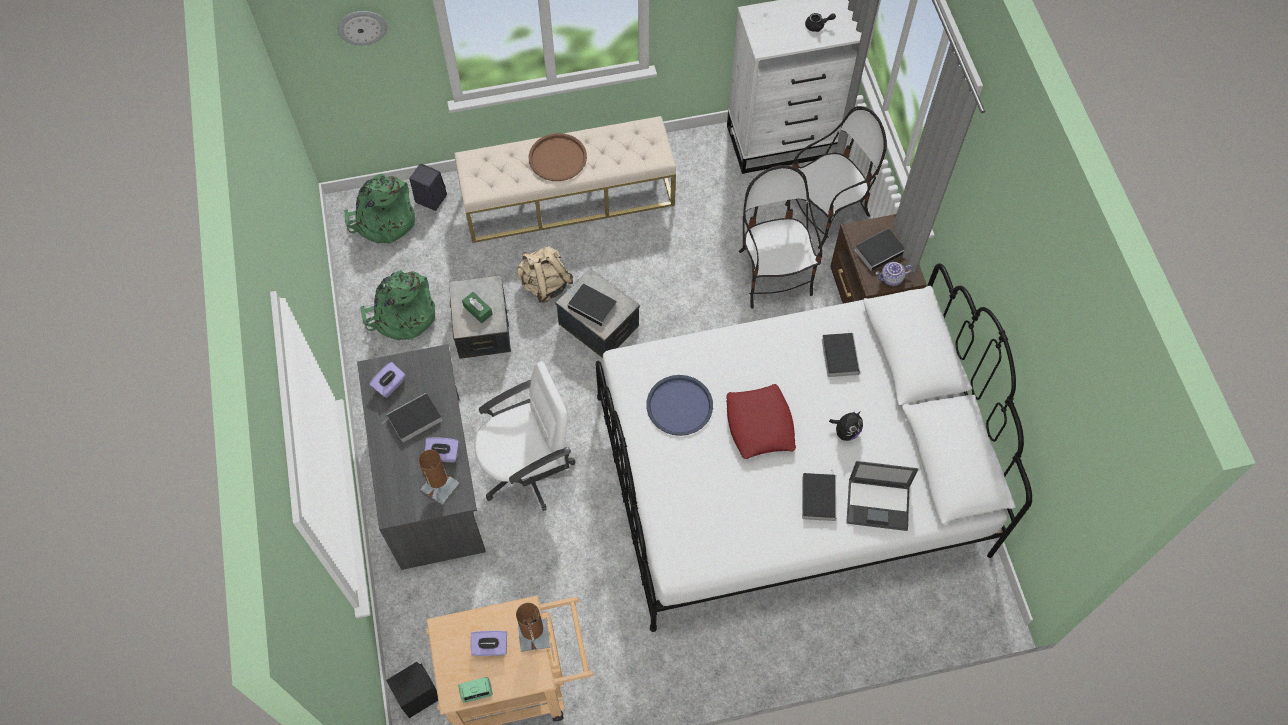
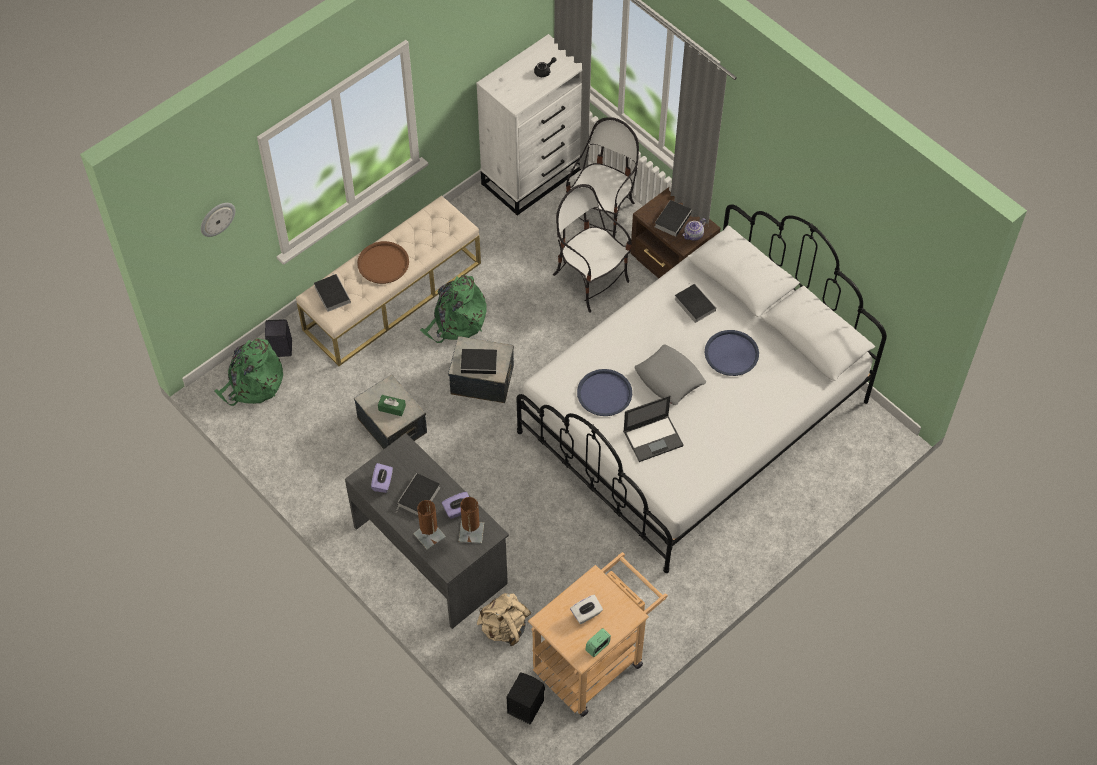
camera: 30 degrees left, 5 degrees down
(402, 315) = (320, 448): green backpack -> green backpack (456, 321)
(490, 647) = (586, 614): purple tissue box -> white tissue box
(528, 468) = (498, 509): white office chair -> none
(533, 635) = (611, 590): brown table lamp -> brown table lamp (429, 535)
(545, 284) = (419, 370): beige backpack -> beige backpack (504, 627)
(760, 425) = (669, 378): red pillow -> grey pillow
(818, 496) = (740, 406): book -> book (331, 293)
(845, 431) = (731, 353): plush toy -> blue tray
(878, 504) = (784, 390): laptop -> laptop (653, 438)

